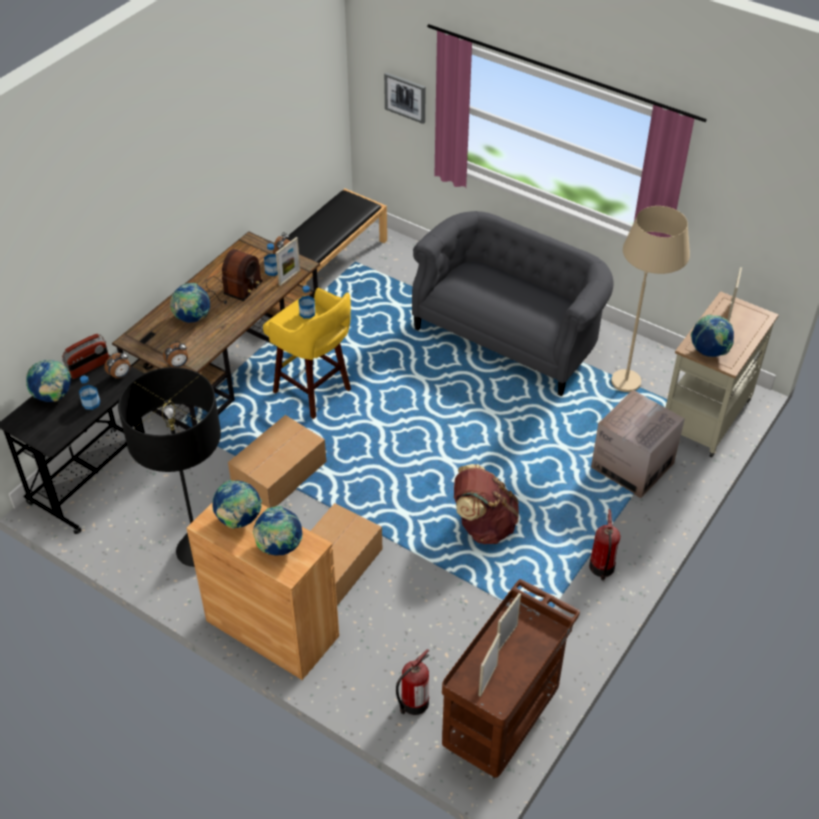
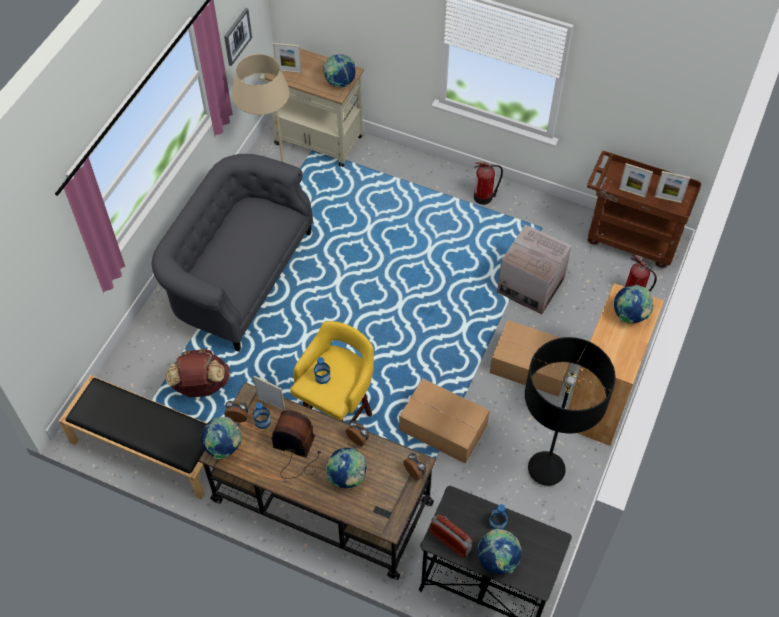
camera: 100 degrees left, 10 degrees up
(120, 375) = (455, 507): alarm clock -> alarm clock (358, 439)
(239, 520) = (613, 348): globe -> globe (224, 447)
(405, 97) = (48, 284): picture -> picture (237, 36)
(483, 525) = (463, 272): brown backpack -> brown backpack (201, 386)
(632, 465) = (379, 183): cardboard box -> cardboard box (530, 285)

